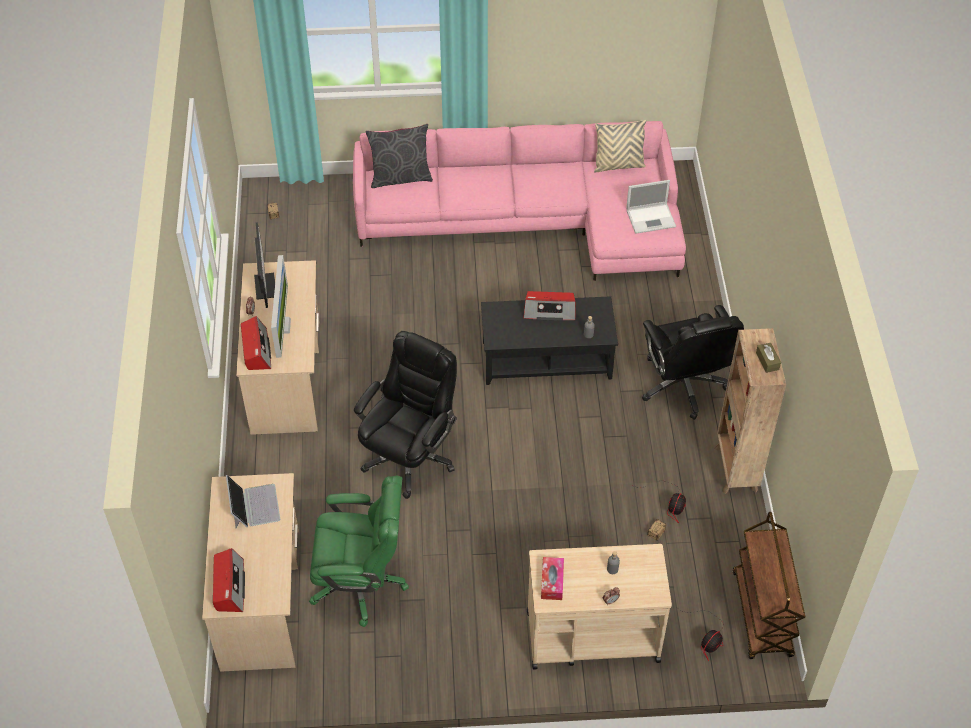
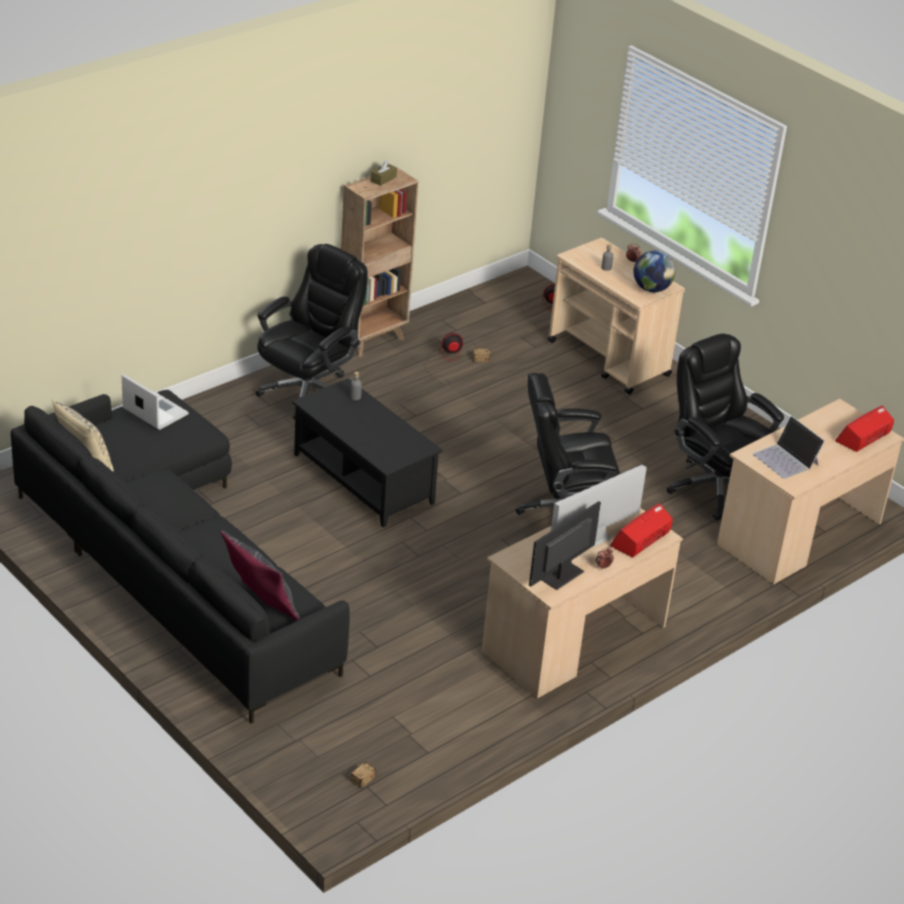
camera: 130 degrees left, 15 degrees down
(254, 506) = (786, 459): laptop -> laptop turned 75 degrees counterclockwise
(361, 582) = (714, 487): green office chair -> black office chair
(531, 220) = (174, 563): pink sofa -> black sofa
(549, 310) = (350, 429): radio -> none
(552, 582) = (651, 289): tissue box -> globe
(762, 615) = (495, 293): brown cart -> none

